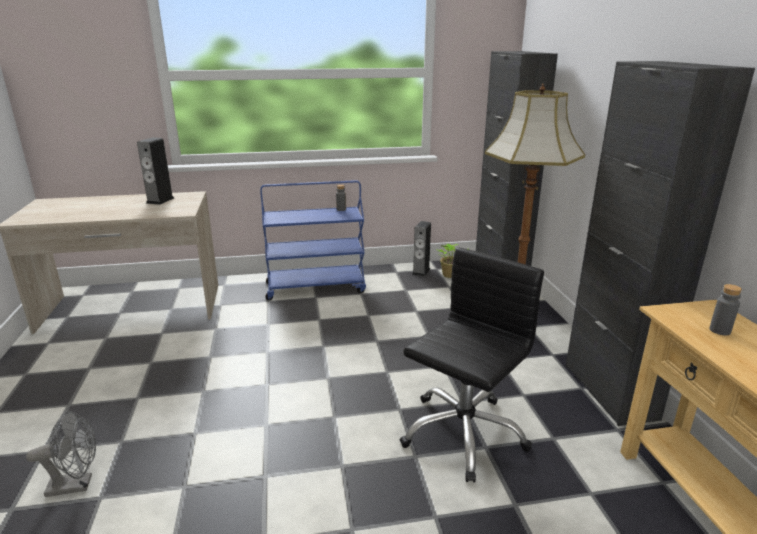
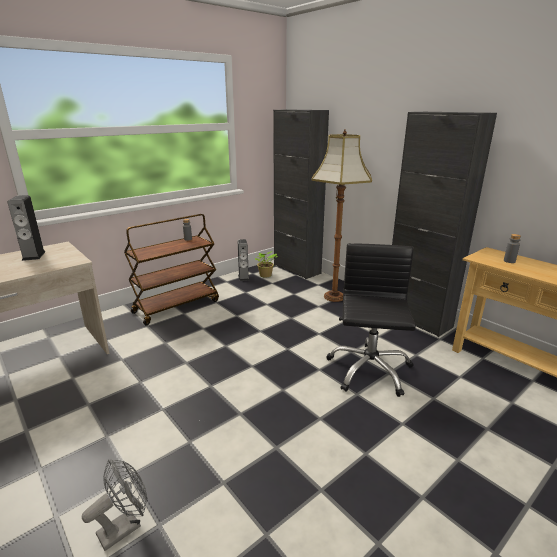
camera: 30 degrees left, 0 degrees up
(316, 287) = (177, 306): blue cart -> brown cart

